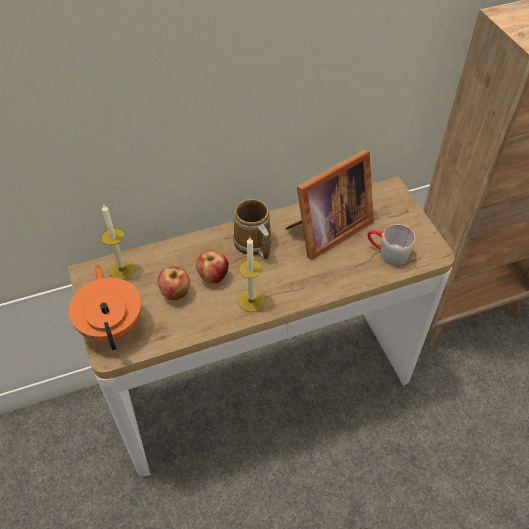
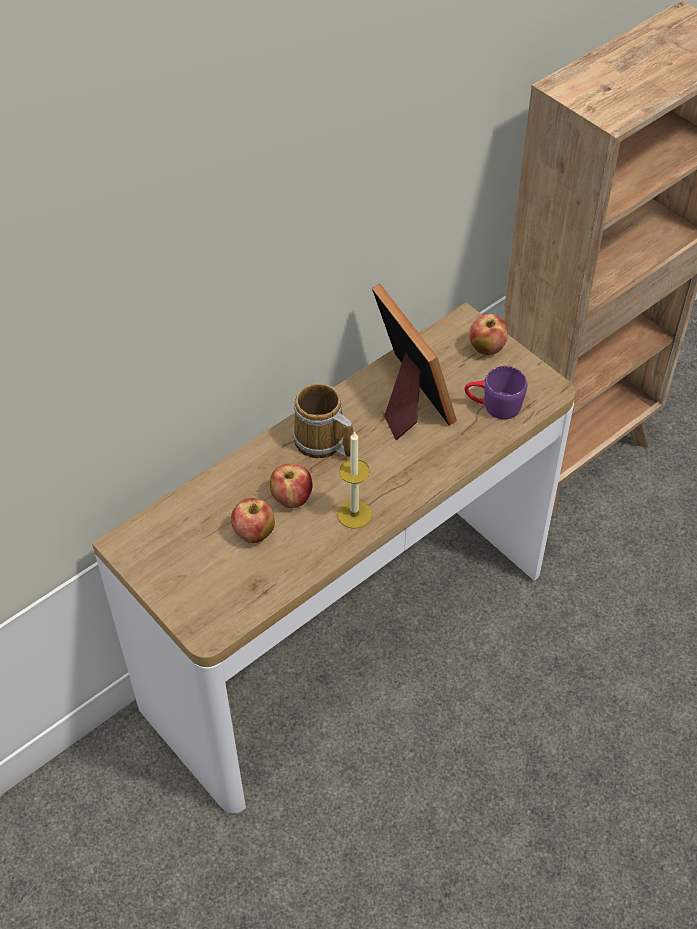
camera: 20 degrees left, 0 degrees up
(112, 325) = (194, 597): orange teapot -> none
(122, 269) = (168, 525): candle -> none
(326, 230) = (407, 399): picture frame -> picture frame turned 60 degrees counterclockwise
(387, 253) = (493, 406): grey mug -> purple mug
(399, 211) = (486, 348): none -> apple

